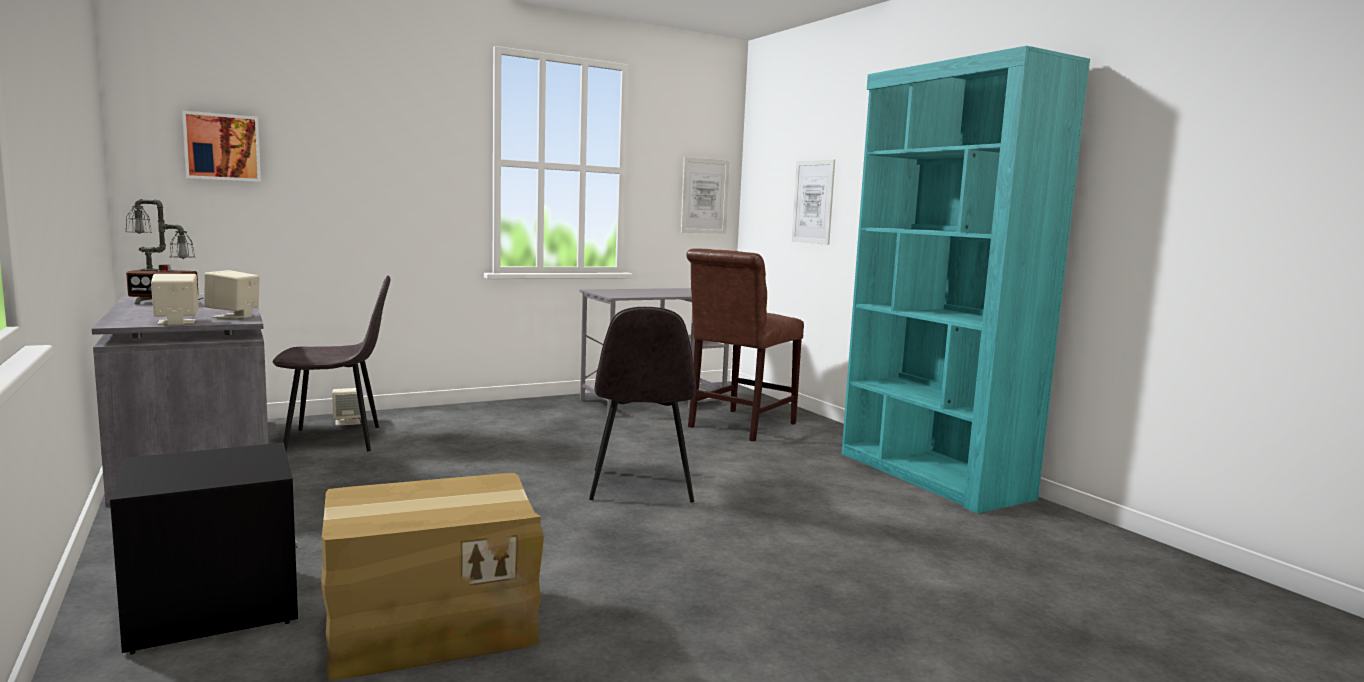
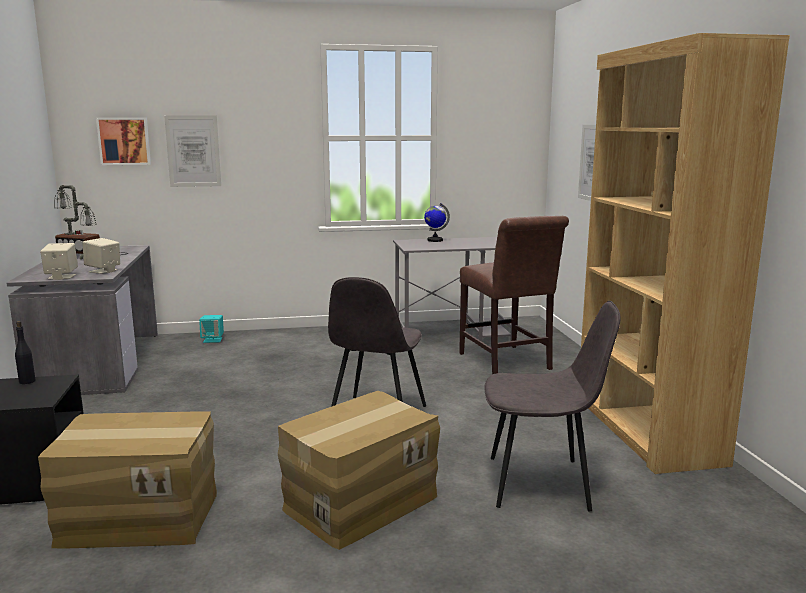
camera: 20 degrees right, 5 degrees up
(211, 454) = (27, 381): none -> black bottle
(337, 440) = (194, 355): grey chair -> grey chair (541, 483)
(347, 422) = (213, 340): beige speaker -> turquoise speaker
(630, 290) = (434, 240): none -> globe
(704, 196) = (512, 155): picture -> picture (193, 151)
(704, 574) = (359, 502): none -> cardboard box
(738, 426) = (506, 363): brown chair -> brown chair turned 75 degrees counterclockwise
(931, 475) = (645, 429): turquoise bookcase -> brown bookcase

